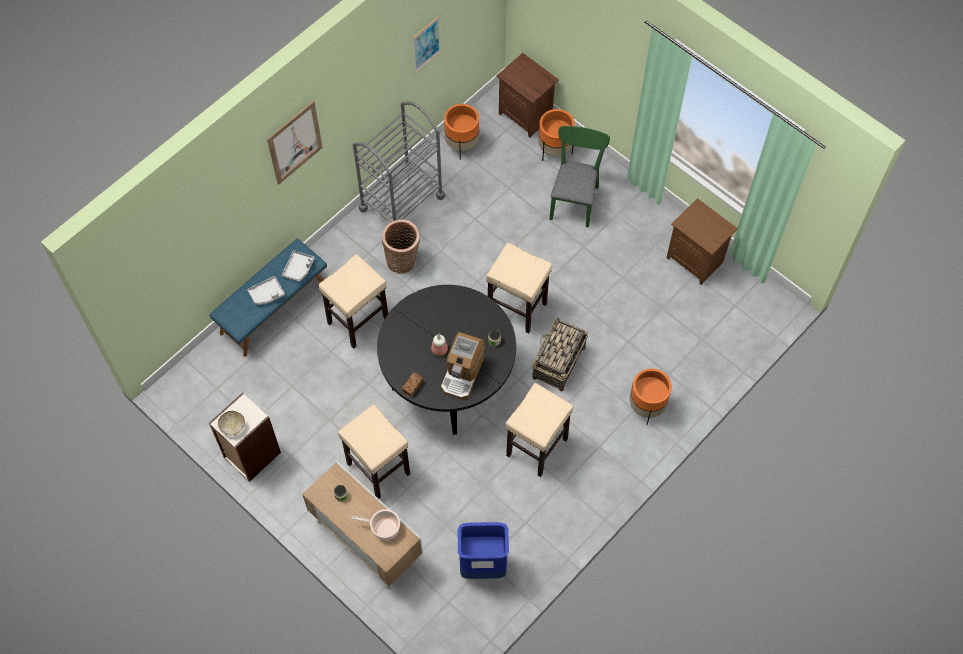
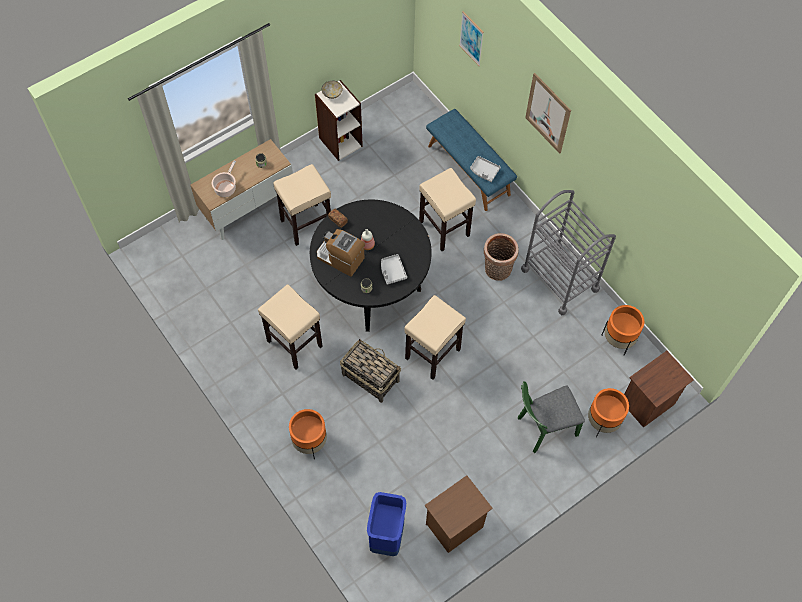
camera: 100 degrees right, 0 degrees up
(267, 294) = (463, 146): grey tray -> grey tray (392, 271)
(426, 44) = (658, 240): picture -> picture (471, 38)
(483, 566) = (203, 284): blue trash can -> blue trash can (386, 536)
(574, 198) = (543, 428): green chair -> green chair turned 135 degrees clockwise

